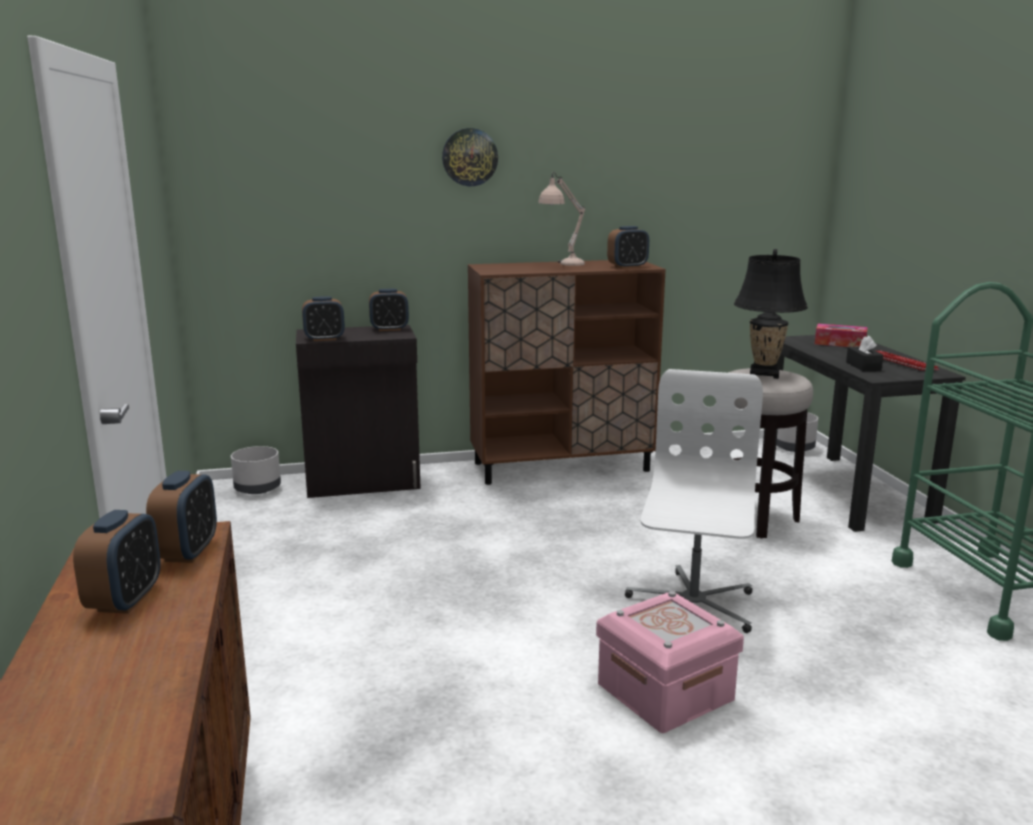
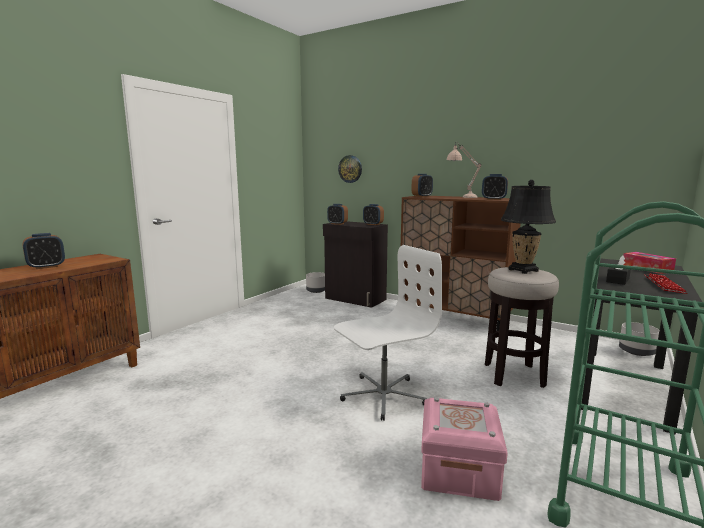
camera: 45 degrees right, 5 degrees down
(187, 552) = (94, 262): alarm clock -> alarm clock (422, 196)
(469, 157) = (424, 137): wall clock -> wall clock (350, 169)
(665, 692) = (287, 421): pink storage box -> pink storage box (458, 470)

